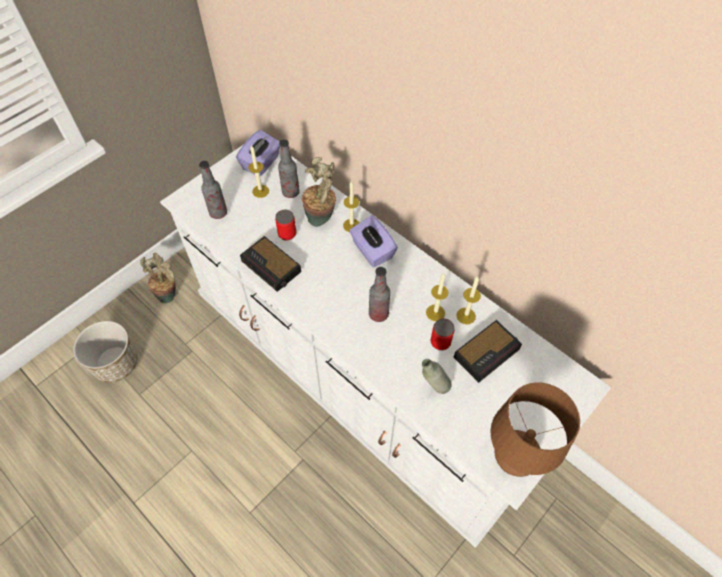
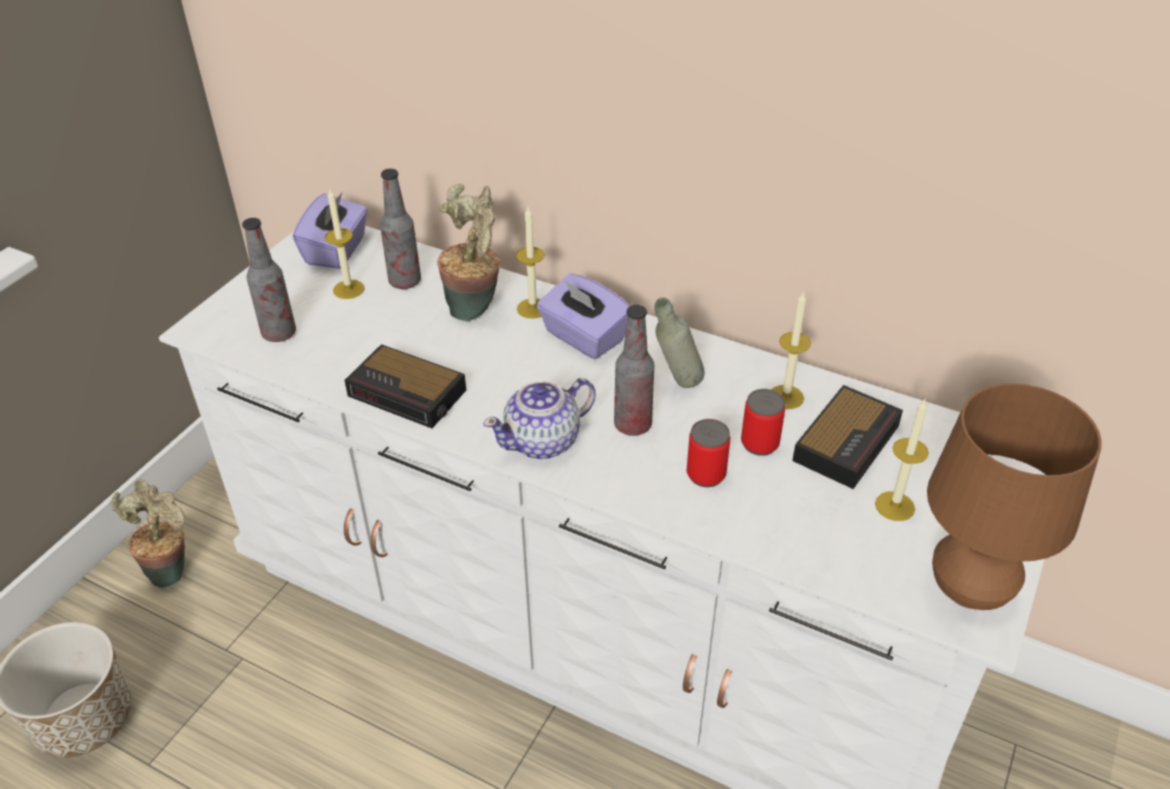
camera: 15 degrees left, 15 degrees down
(287, 234) = (420, 340): can -> can (706, 474)
(330, 313) = (543, 441): none -> teapot
(433, 389) = (778, 516): grey bottle -> grey bottle (676, 386)
(435, 313) = (732, 403): candle -> candle (894, 506)

